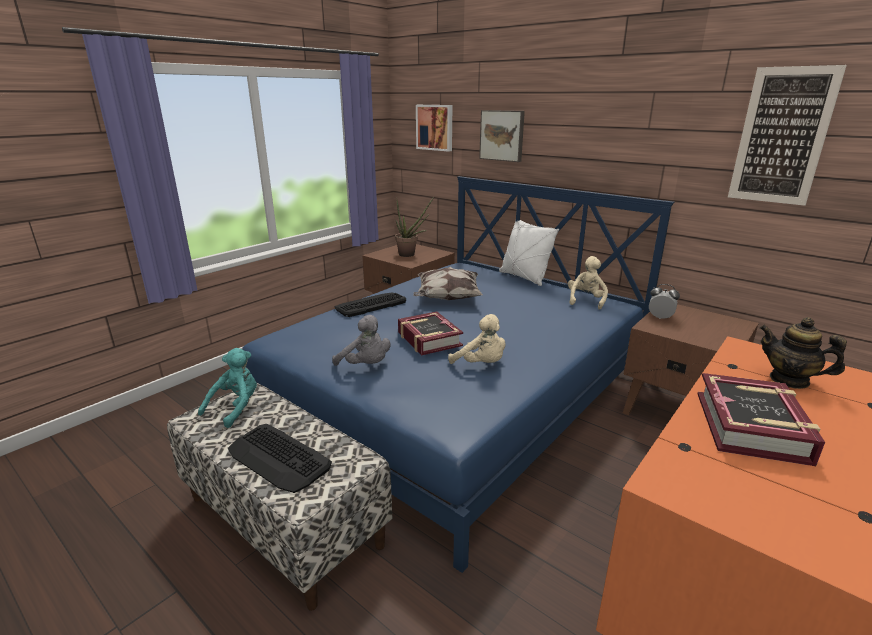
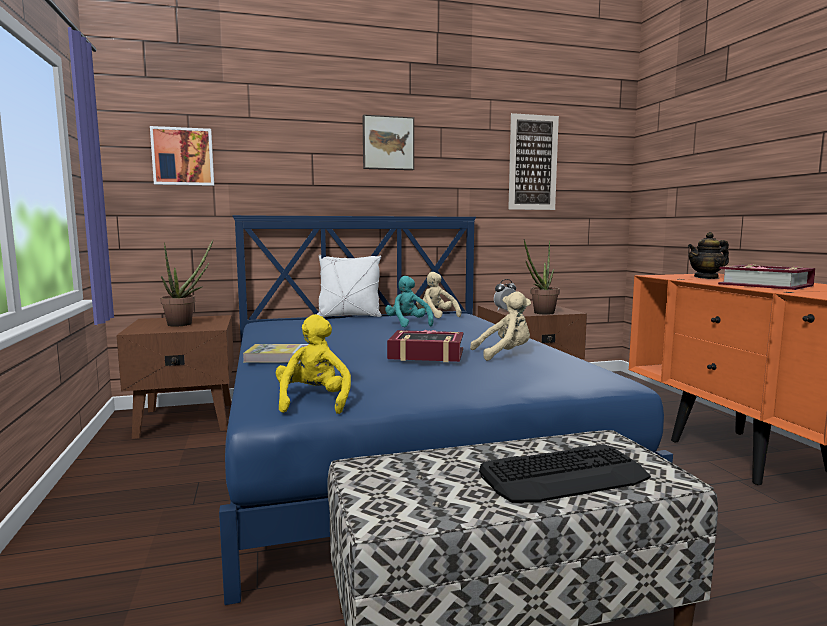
camera: 55 degrees left, 15 degrees down
(236, 408) = (393, 483): turquoise plush toy -> turquoise plush toy (408, 324)
(294, 345) = (314, 402): none -> yellow plush toy
(366, 365) = (441, 383): grey plush toy -> none
(370, 305) = (282, 357): keyboard -> book
(447, 298) = (337, 337): pillow -> none
(502, 135) = (289, 165): picture -> picture (387, 143)
(681, 335) = (541, 313): none -> potted plant

